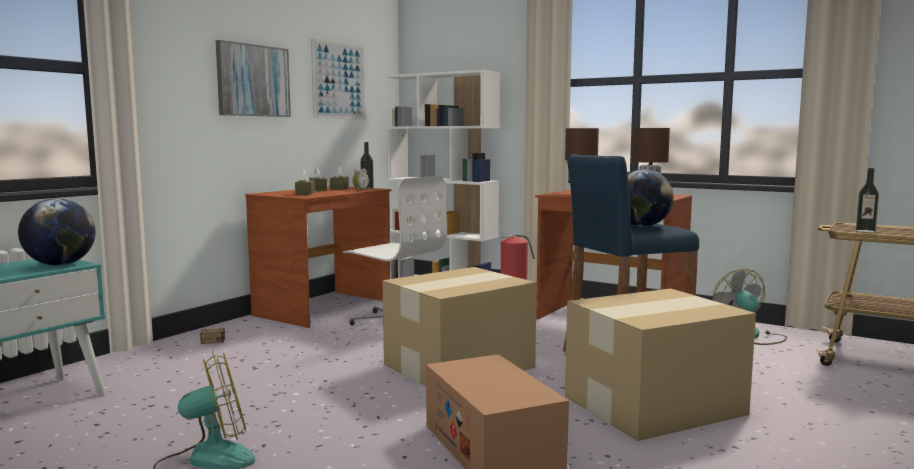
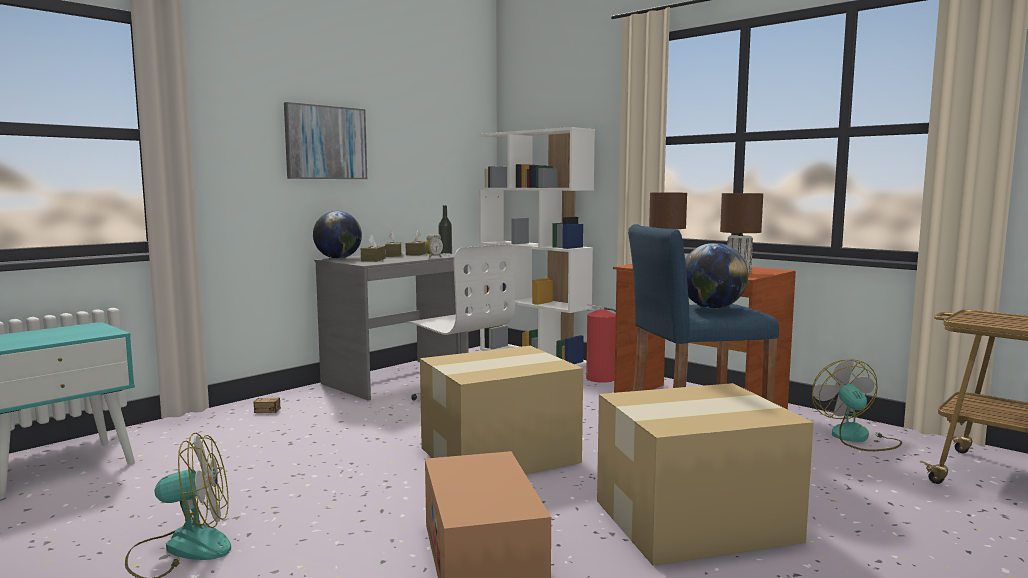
camera: 10 degrees right, 0 degrees up
(60, 265) = (92, 332): globe -> globe (338, 258)
(324, 308) = (397, 379): brown desk -> grey desk
(339, 81) = (425, 140): picture -> none
(865, 231) = (991, 323): bottle -> none

